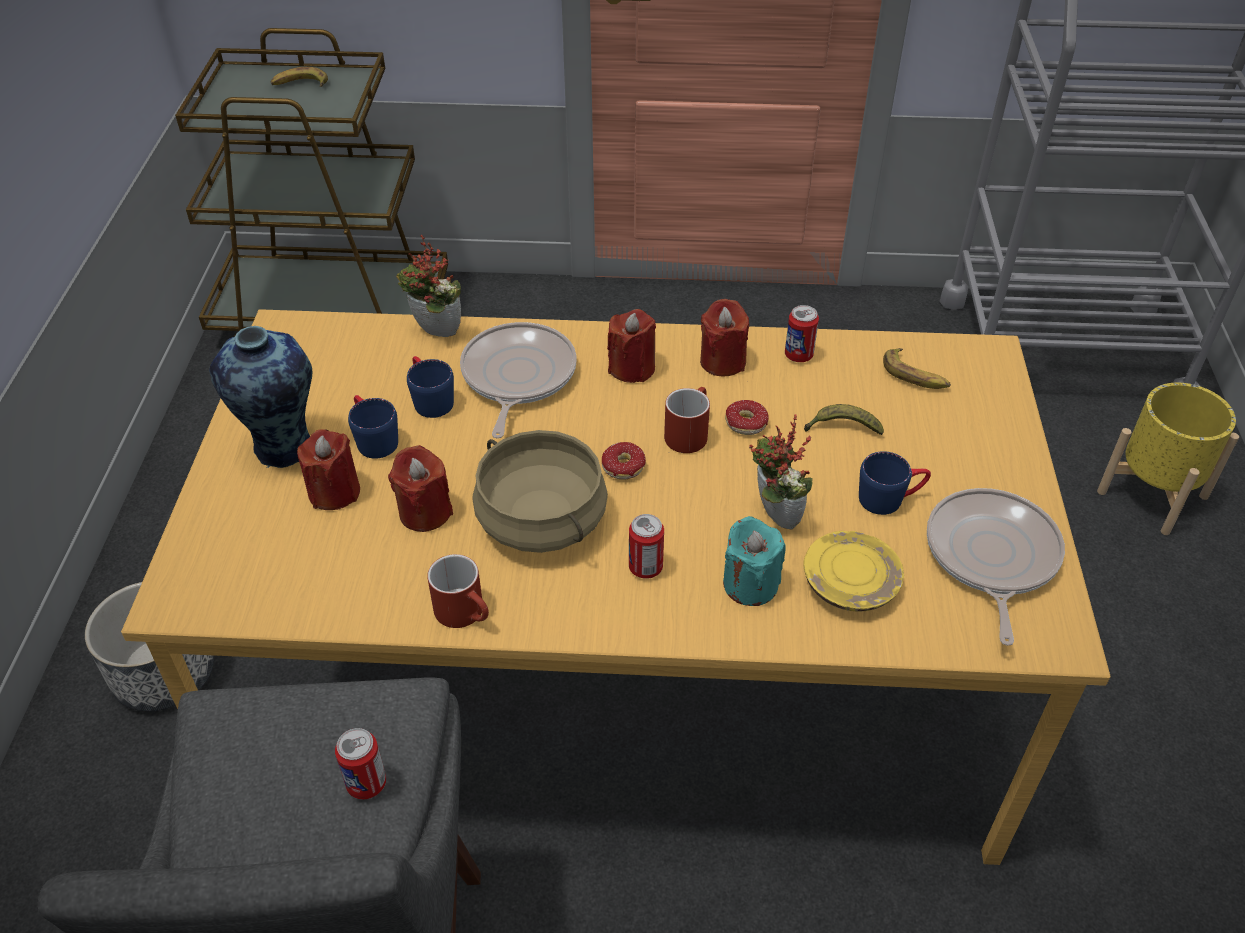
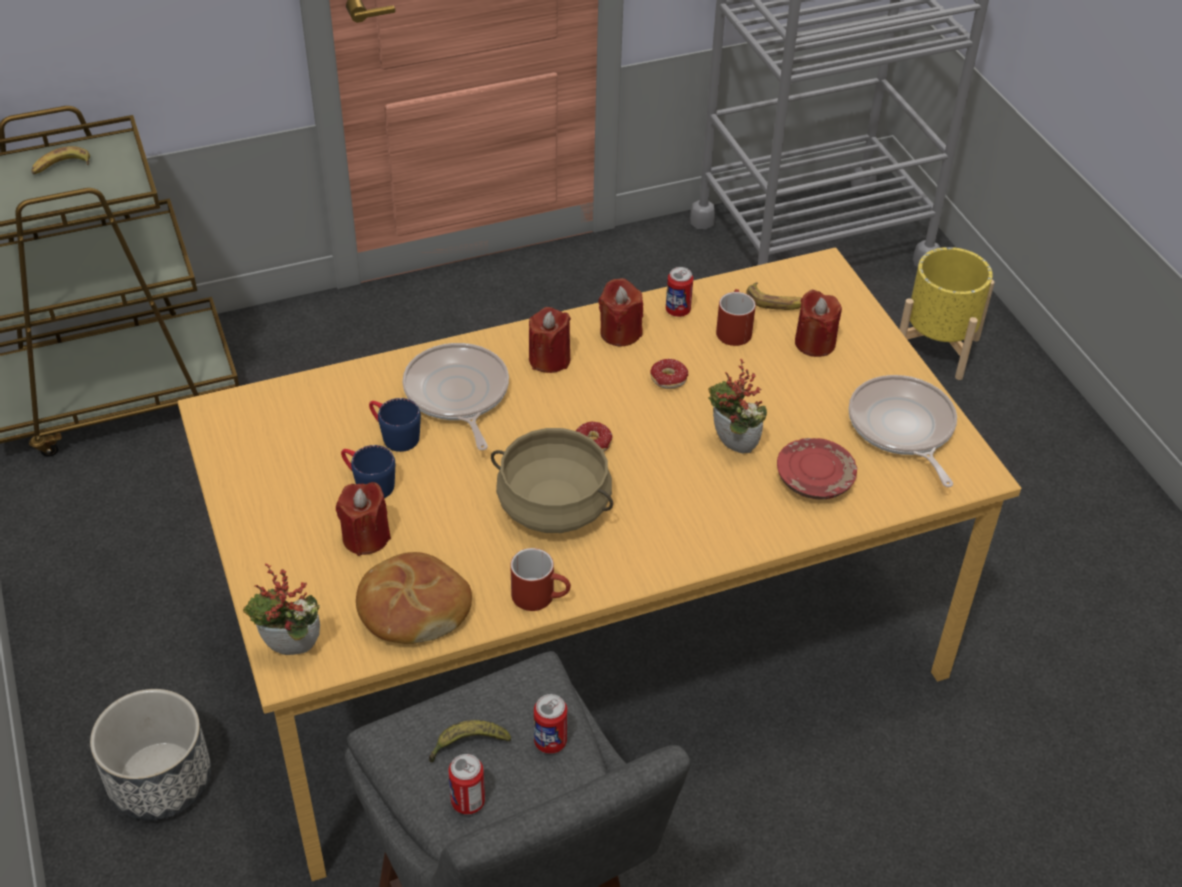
camera: 25 degrees left, 0 degrees up
(282, 449) = (294, 516): vase -> none
(329, 582) = (412, 609): none -> bread
(425, 512) = (454, 529): red candle -> red candle (815, 343)
(434, 334) = (359, 377): potted plant -> potted plant (290, 653)
(645, 568) = (658, 516): can -> can (468, 801)
(688, 432) = (627, 400): red mug -> red mug (732, 329)
(750, 584) = (743, 503): turquoise candle -> none
(842, 428) = (744, 361): banana -> banana (467, 745)
(850, 583) = (814, 479): yellow plate -> red plate
(890, 498) = (809, 406): blue mug -> none

